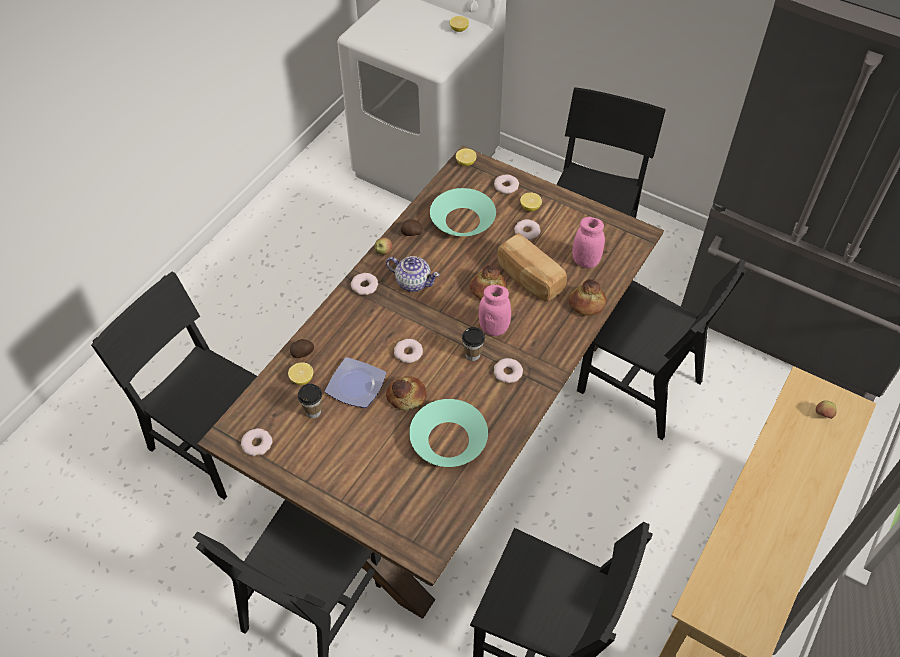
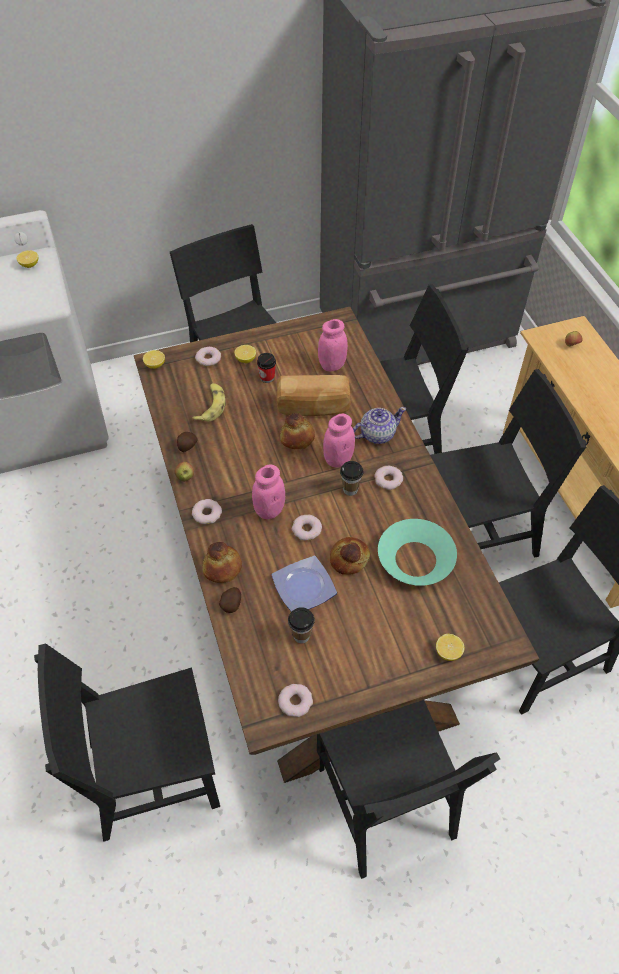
camera: 50 degrees left, 0 degrees up
(302, 379) = (258, 622): lemon -> lemon (448, 652)
(403, 319) = (269, 510): none -> pink jar
(413, 282) = (238, 479): teapot -> teapot (377, 434)
(463, 220) = (211, 406): turquoise bowl -> banana
(527, 232) = (267, 377): donut -> cup
(586, 304) = (371, 392): bread -> bread (222, 568)
(620, 514) = (478, 533): none -> black chair

